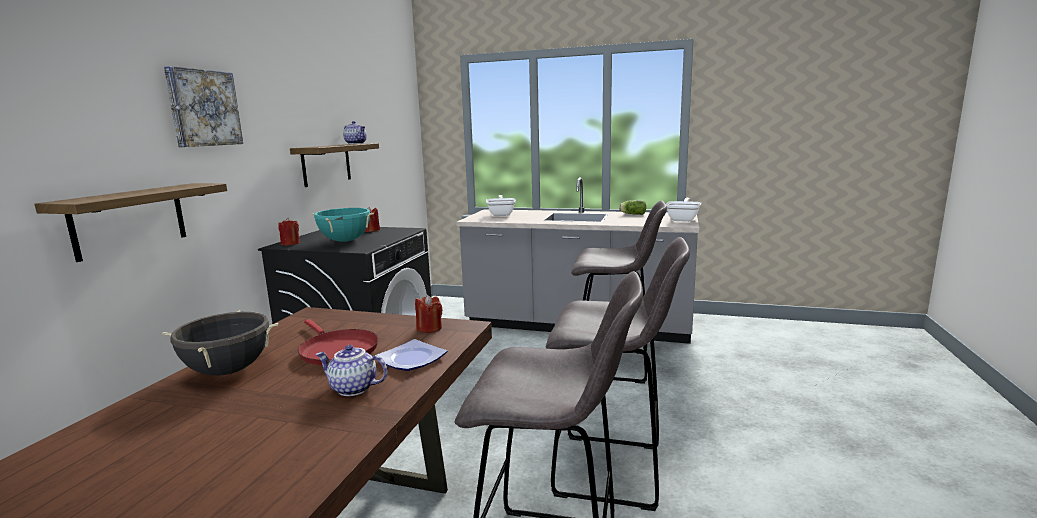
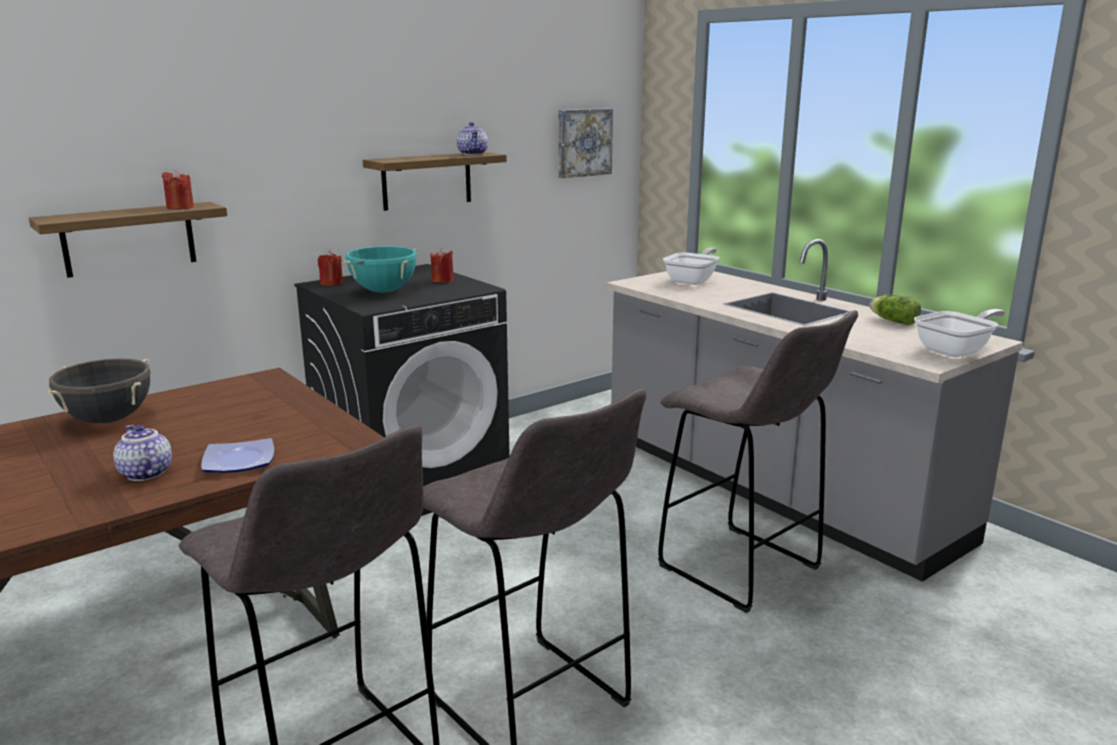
camera: 35 degrees right, 5 degrees up
(203, 108) = (232, 114): picture -> picture (583, 142)
(336, 350) = (208, 427): red frying pan -> none
(429, 328) = (321, 430): red candle -> red candle (180, 207)

